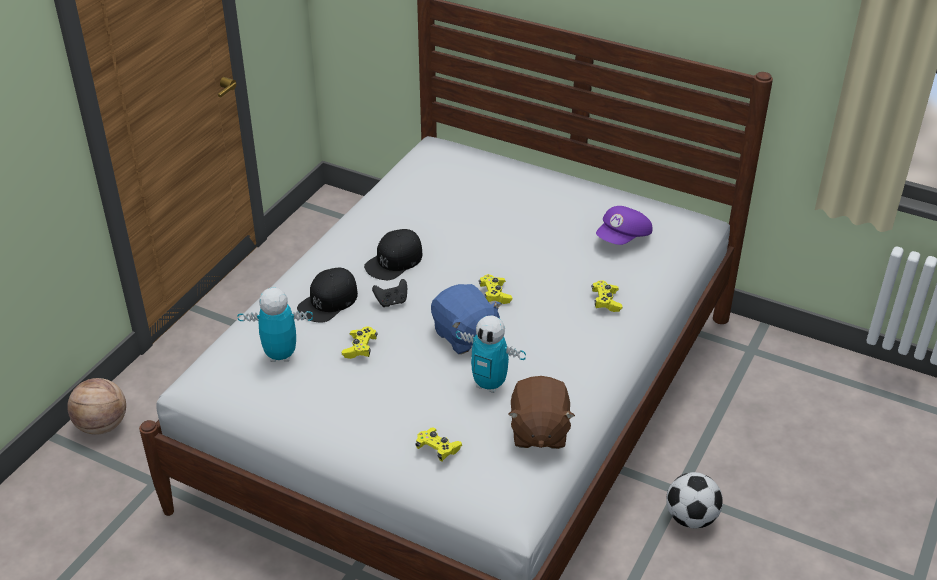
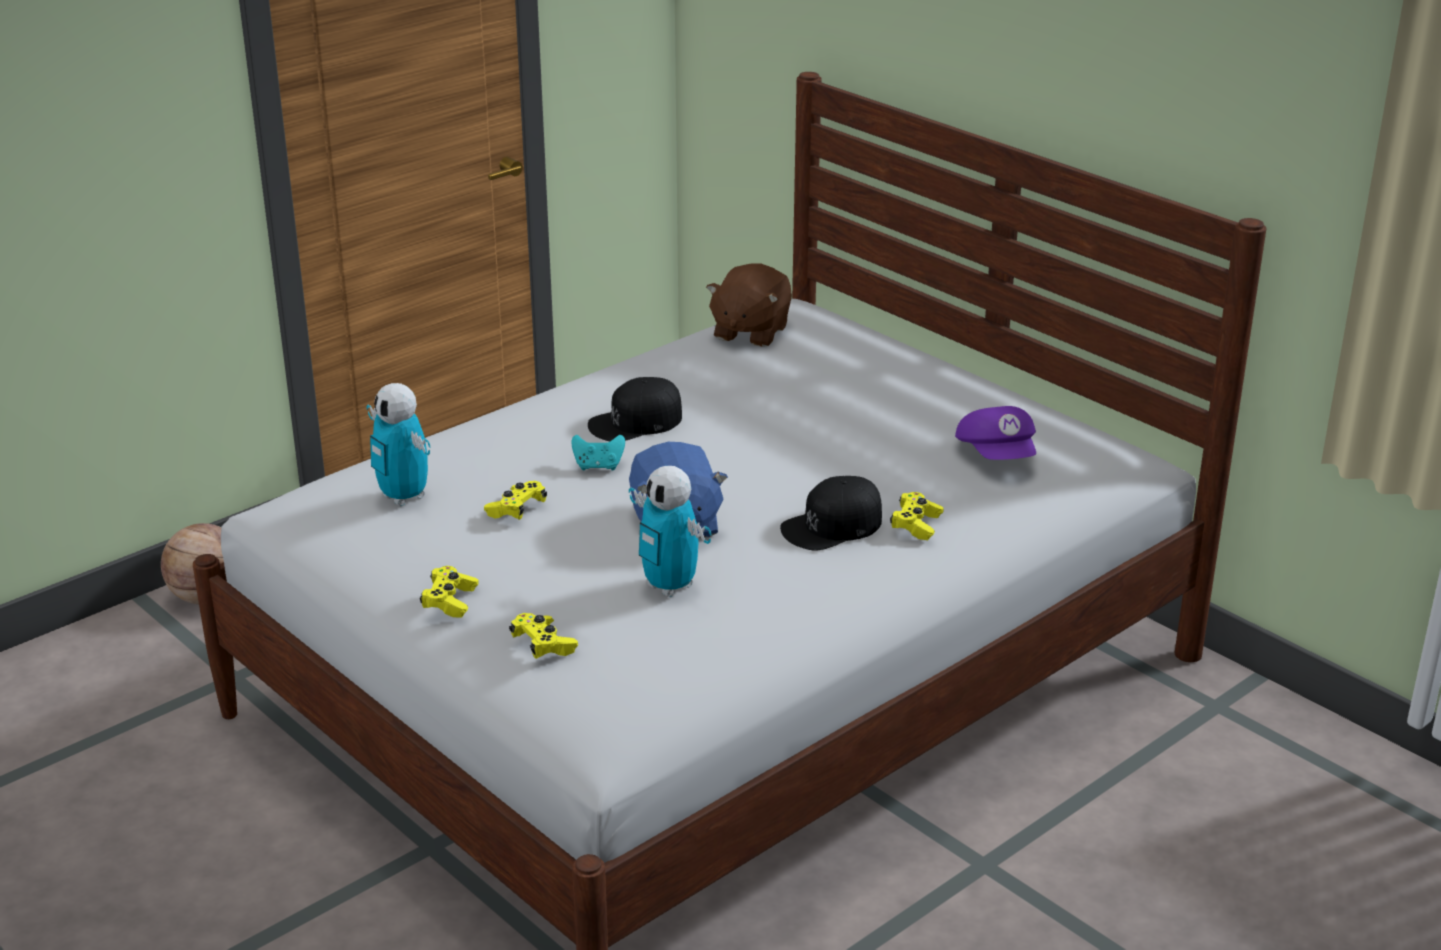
camera: 20 degrees right, 10 degrees down
(280, 355) = (404, 497): toy robot -> toy robot turned 150 degrees counterclockwise
(328, 301) = (511, 450): black cap -> black cap (832, 526)
(391, 302) = (598, 466): black game controller -> turquoise game controller
(495, 295) = (753, 486): yellow game controller -> yellow game controller (450, 601)
(538, 431) = (704, 656): brown plush toy -> brown plush toy (750, 332)
(623, 238) = (998, 456): purple cap -> purple cap turned 75 degrees counterclockwise
(691, 518) = (983, 905): football -> none

